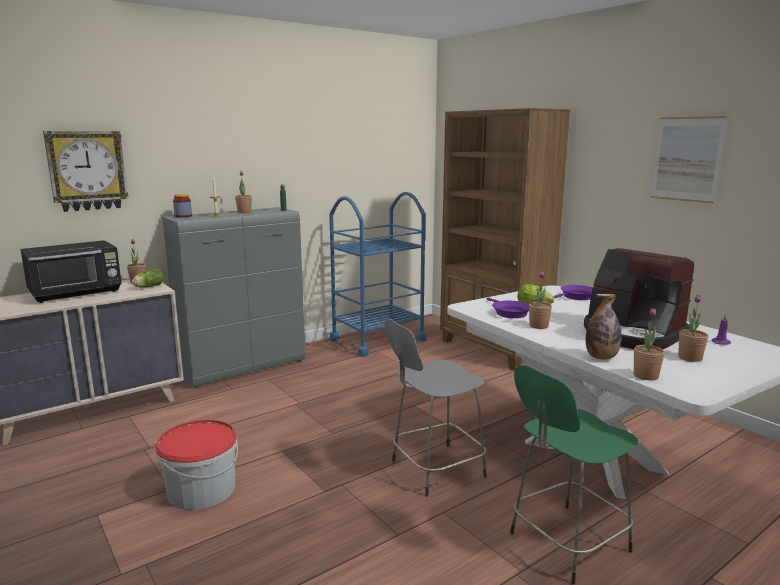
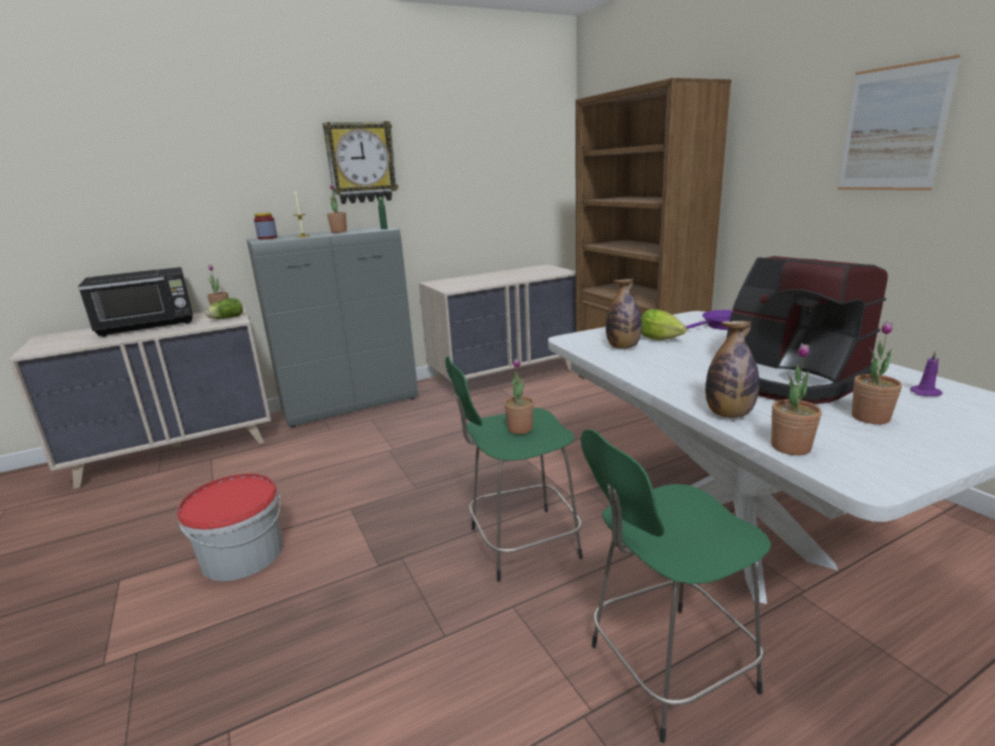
camera: 10 degrees right, 5 degrees up
(87, 170) = (155, 188): wall clock -> wall clock (361, 163)
(377, 340) = (506, 375): blue cart -> beige dresser
(434, 470) = (520, 543): grey stool -> green stool
(509, 312) = (623, 347): purple frying pan -> bottle
(538, 326) = (655, 365): potted plant -> potted plant (520, 429)

